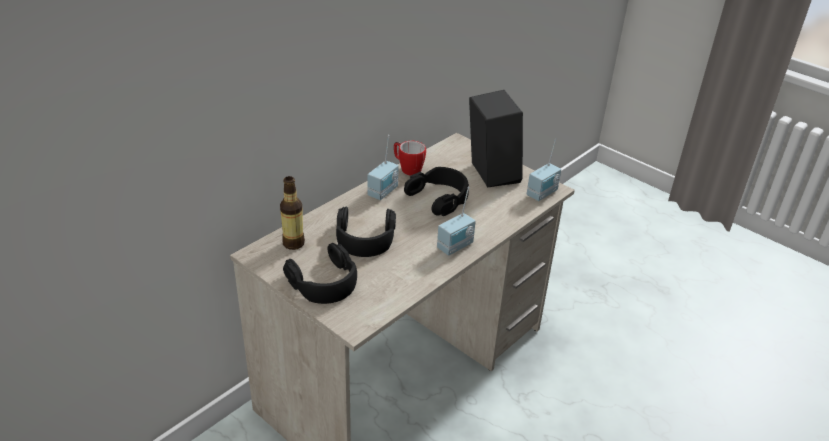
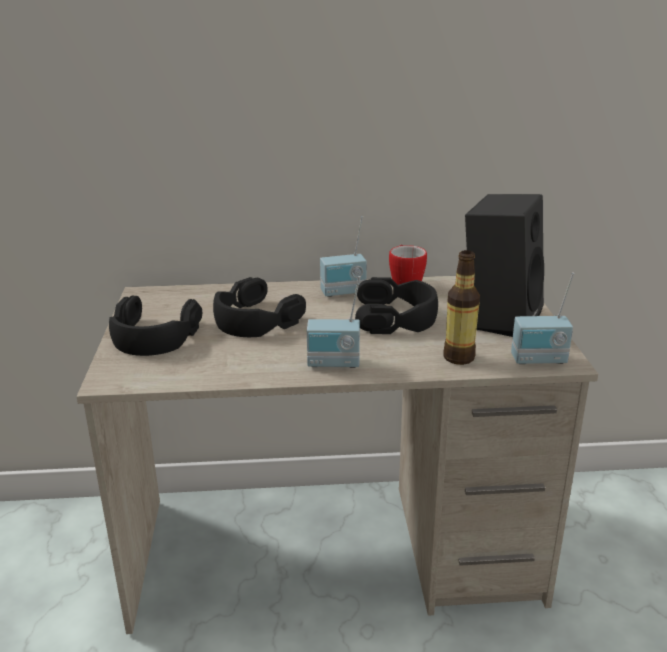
camera: 45 degrees right, 10 degrees down
(293, 243) = (186, 298): bottle -> bottle (458, 357)

